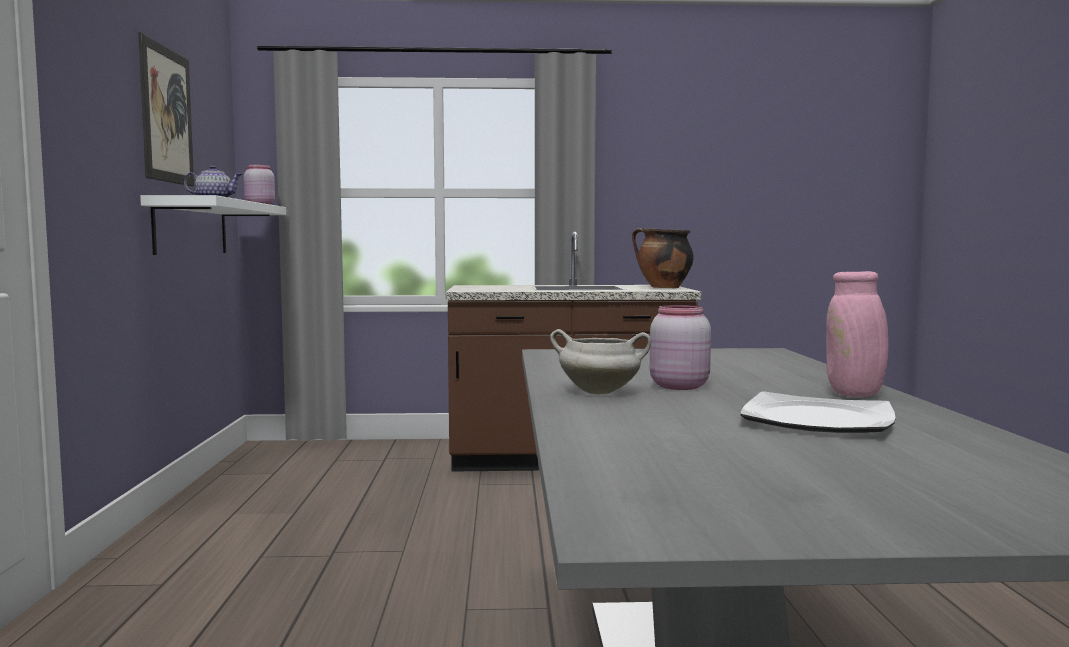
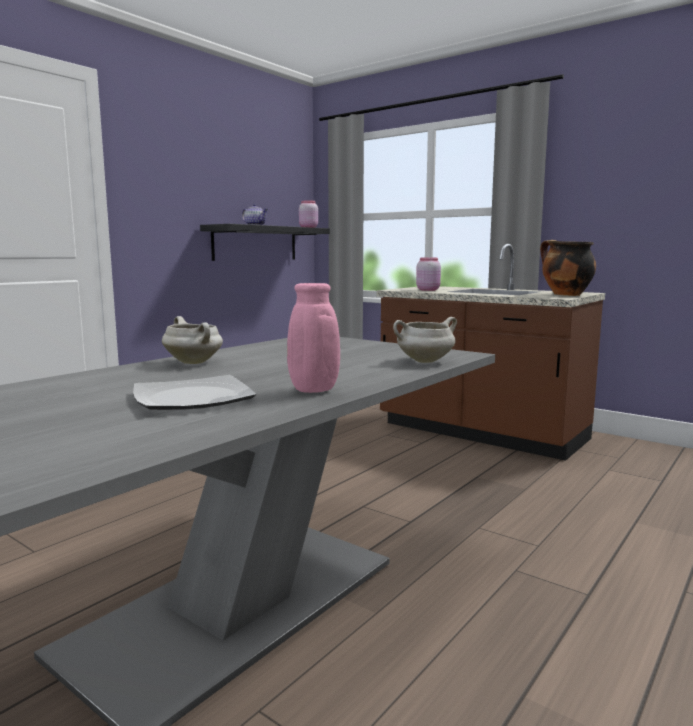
camera: 40 degrees right, 5 degrees up
(167, 115) = (231, 174): picture -> none
(191, 227) = (255, 243): white shelf -> black shelf
(678, 386) = (251, 366): pink jar -> pink jar (428, 290)
(779, 360) = (424, 361): none -> white cooking pot

